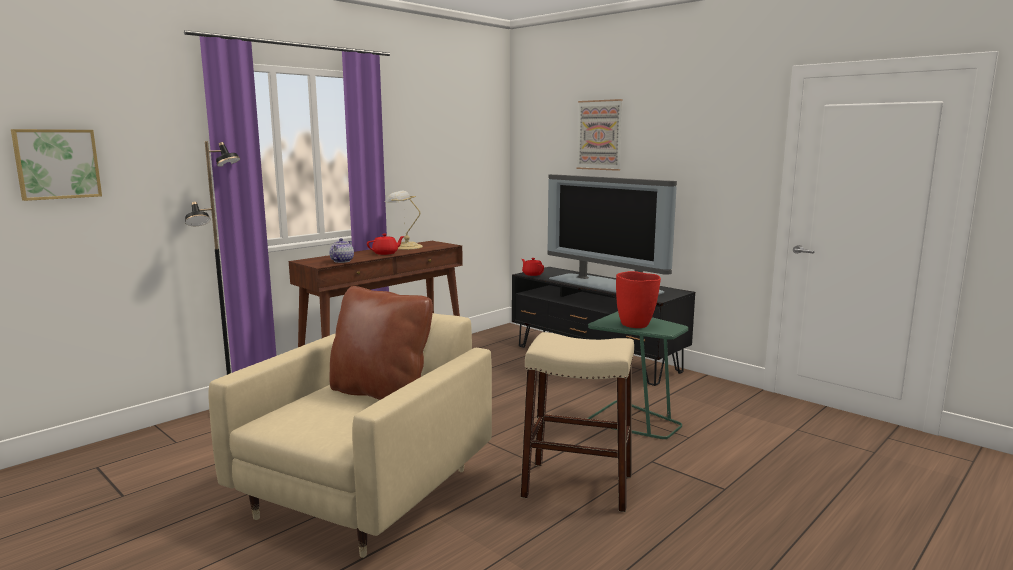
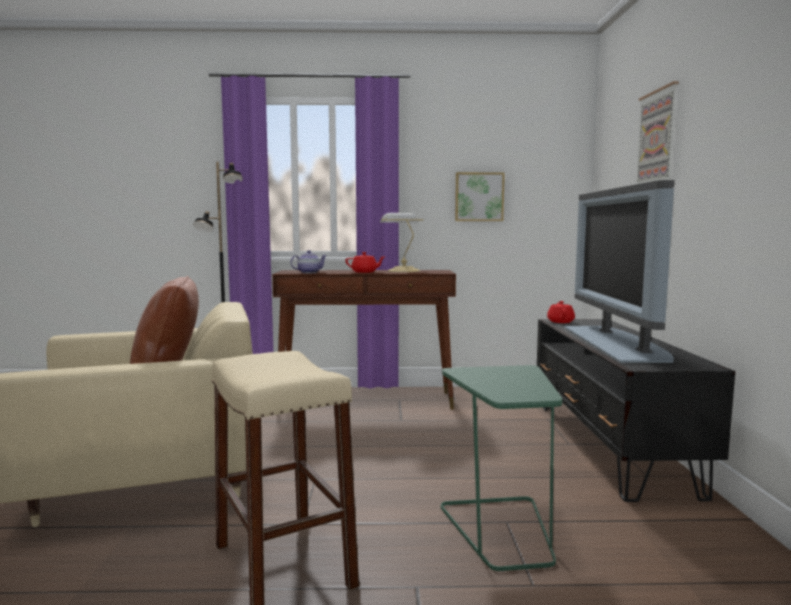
camera: 45 degrees right, 5 degrees down
(57, 164) = (124, 179): picture -> picture (479, 197)
(635, 324) = (494, 381): red vase -> none

